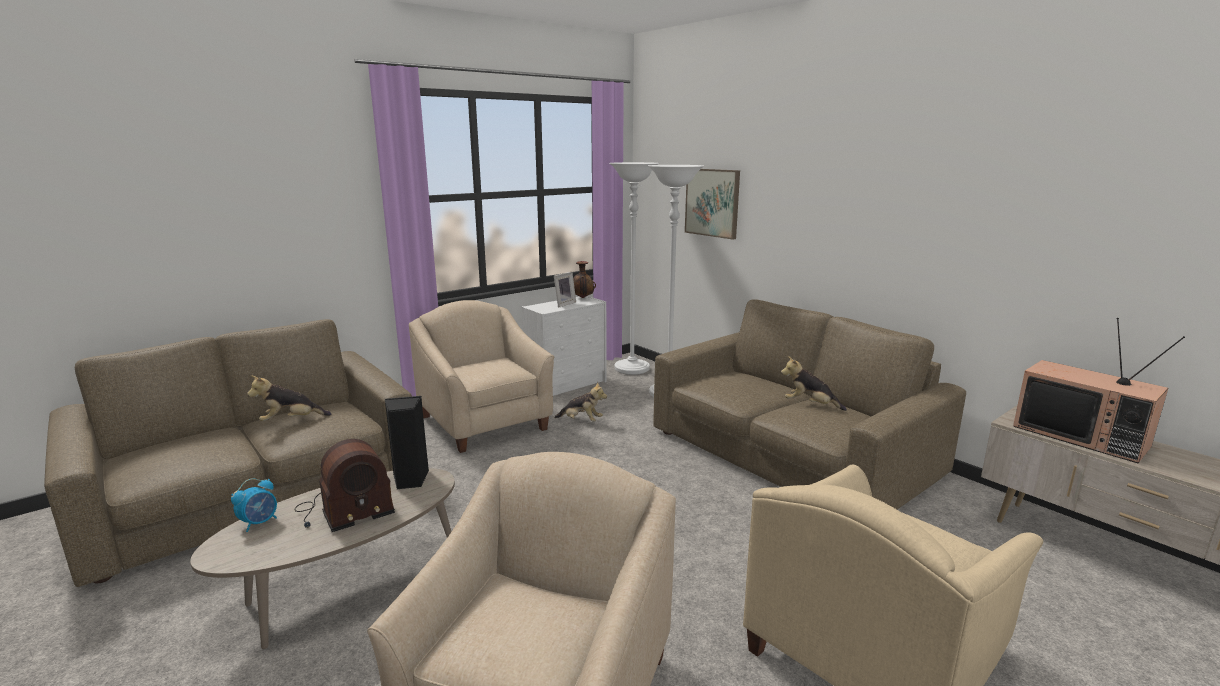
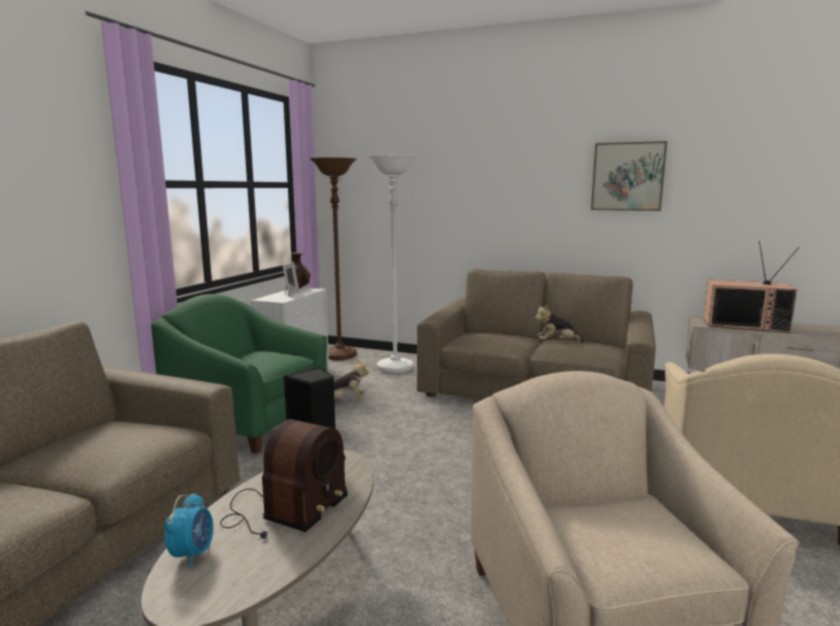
camera: 30 degrees left, 5 degrees down
(291, 421) = (82, 447): plush toy -> none
(485, 423) = (250, 423): beige armchair -> green armchair
(632, 369) = (339, 355): white floor lamp -> brown floor lamp
(712, 202) = (409, 193): picture -> picture (627, 176)

